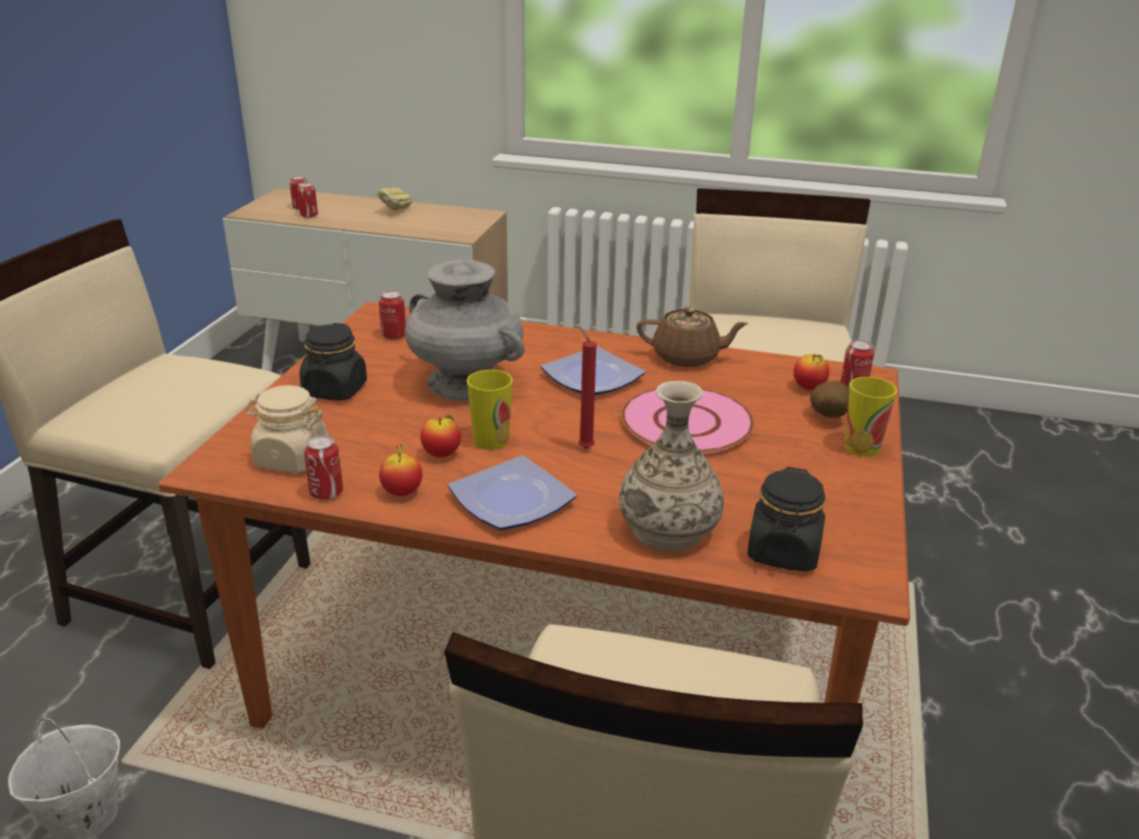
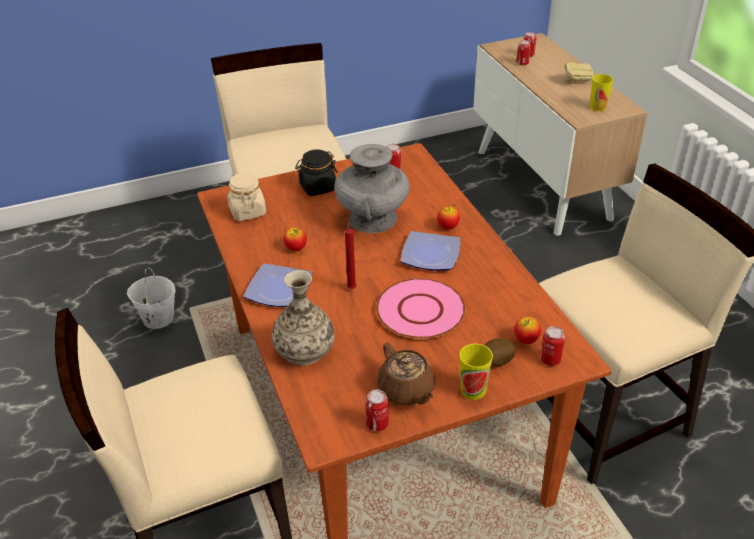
camera: 55 degrees right, 10 degrees up
(326, 493) = (231, 236): can -> can (377, 424)
(402, 492) = (252, 255): apple -> apple (448, 227)
(491, 440) = (325, 256): cup -> cup (597, 107)
(687, 357) = (502, 276): brown teapot -> brown teapot (406, 391)
(783, 552) = (323, 399): black jar -> none

